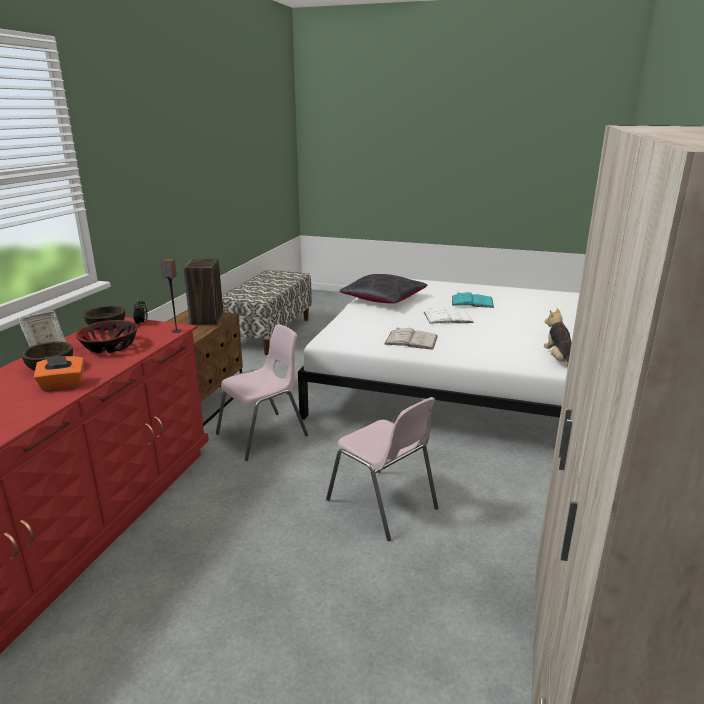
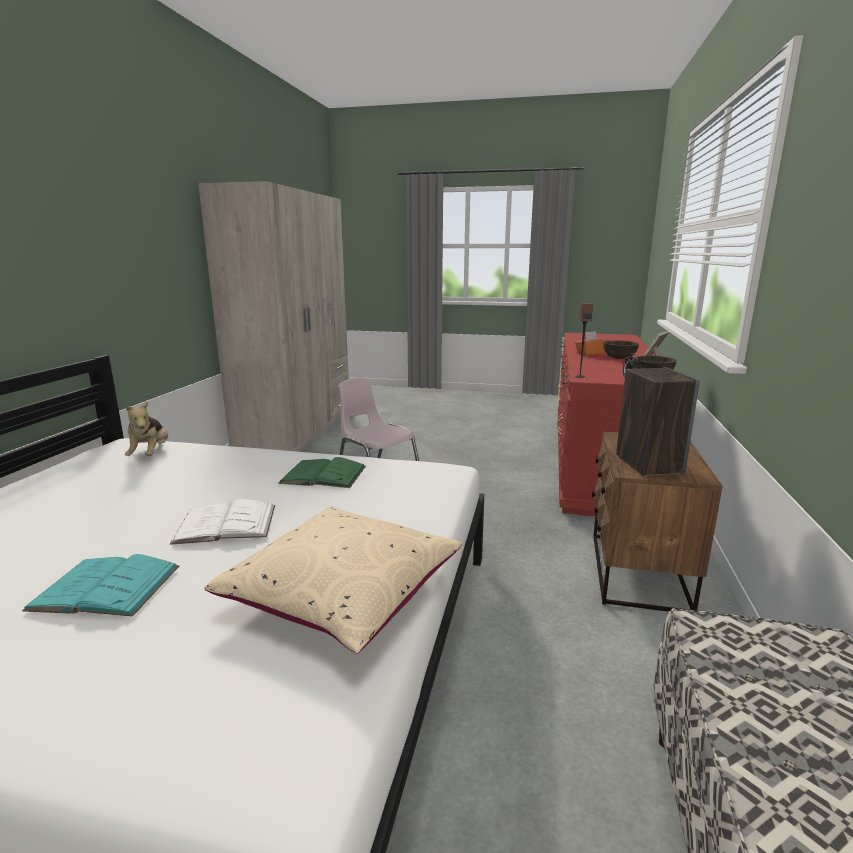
camera: 175 degrees right, 5 degrees down
(110, 347) = (611, 367): bowl -> none
(264, 435) = (513, 535): pink chair -> none
(383, 299) = (343, 594): black pillow -> beige pillow
(411, 340) = (323, 474): white book -> green book

